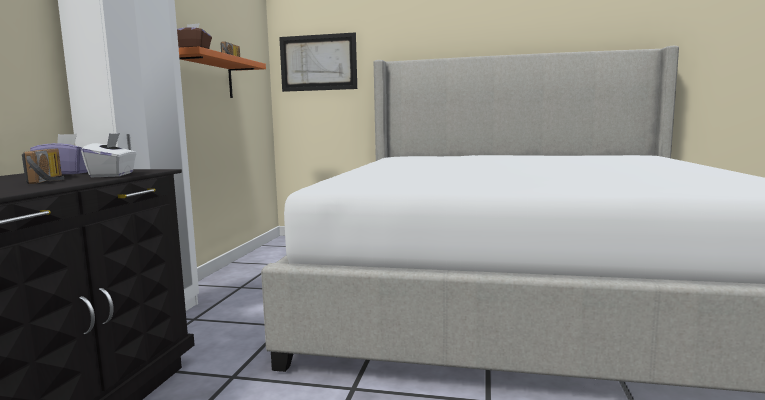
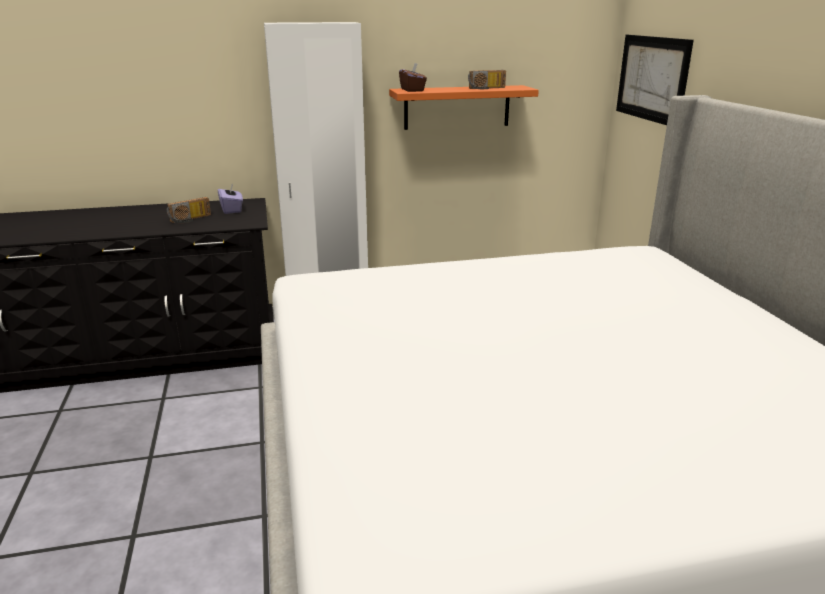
camera: 65 degrees right, 15 degrees up
(113, 175) = (217, 224): white tissue box -> none

